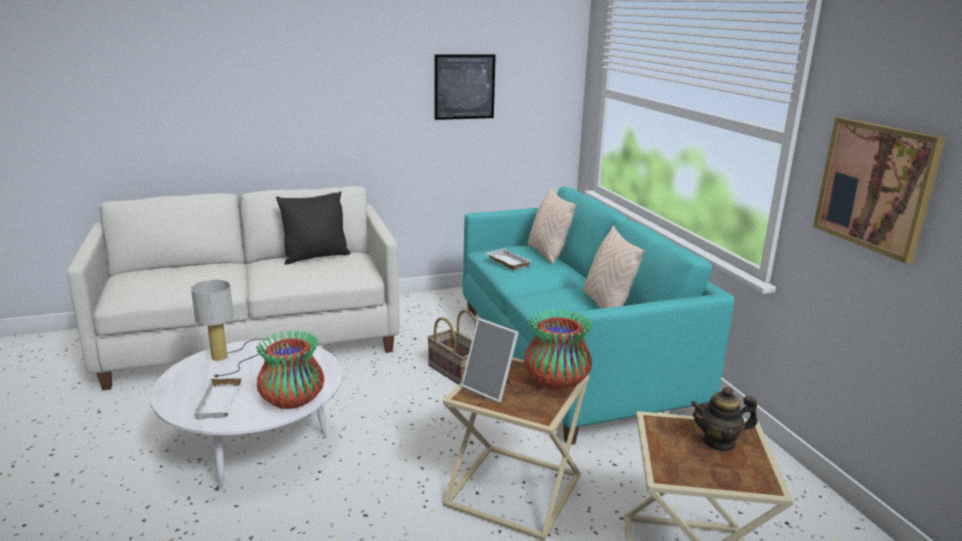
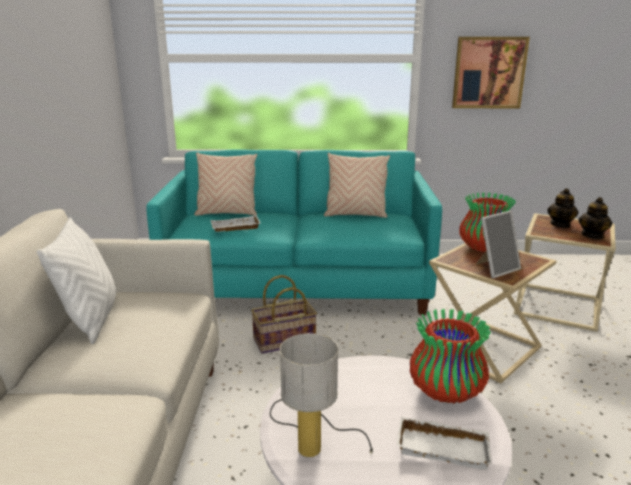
camera: 70 degrees left, 0 degrees up
(316, 257) = (91, 319): black pillow -> white pillow
(464, 87) = (57, 62): picture -> none
(692, 469) = (592, 235): none -> teapot

